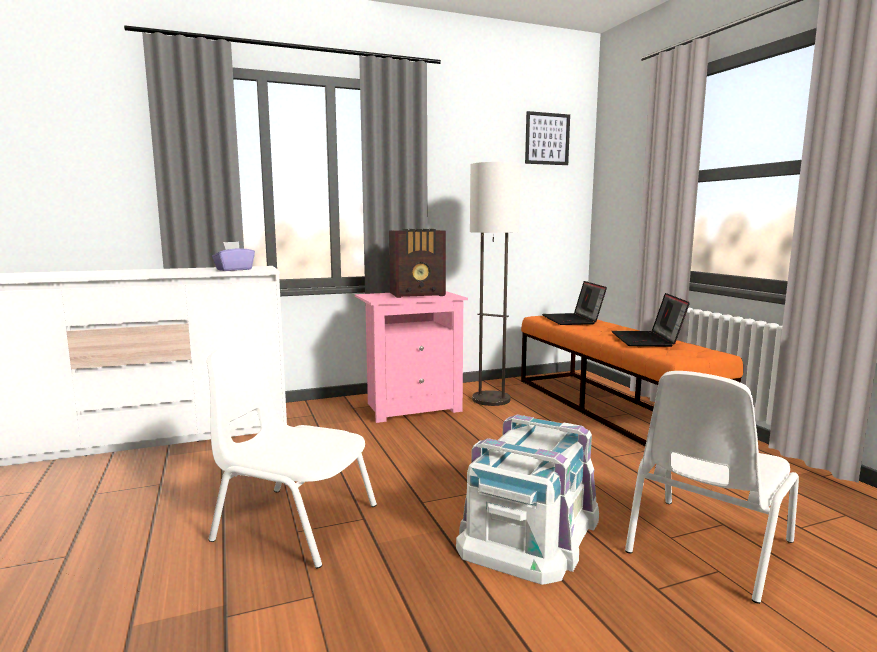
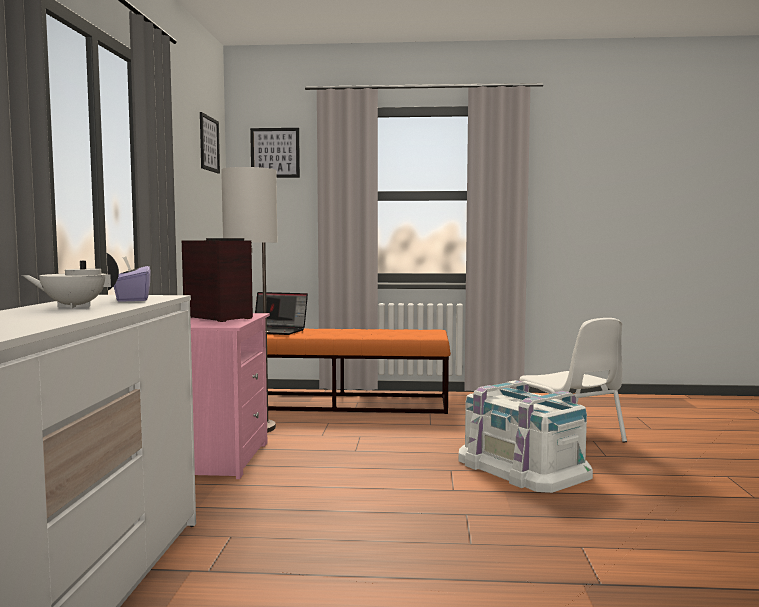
camera: 65 degrees left, 5 degrees down
(186, 270) = (73, 306): none -> white teapot
(294, 523) = (452, 543): white chair -> none
(418, 295) = (218, 317): radio -> radio turned 60 degrees counterclockwise
(626, 136) = (275, 153): none -> picture
(647, 340) = (378, 331): laptop -> none

